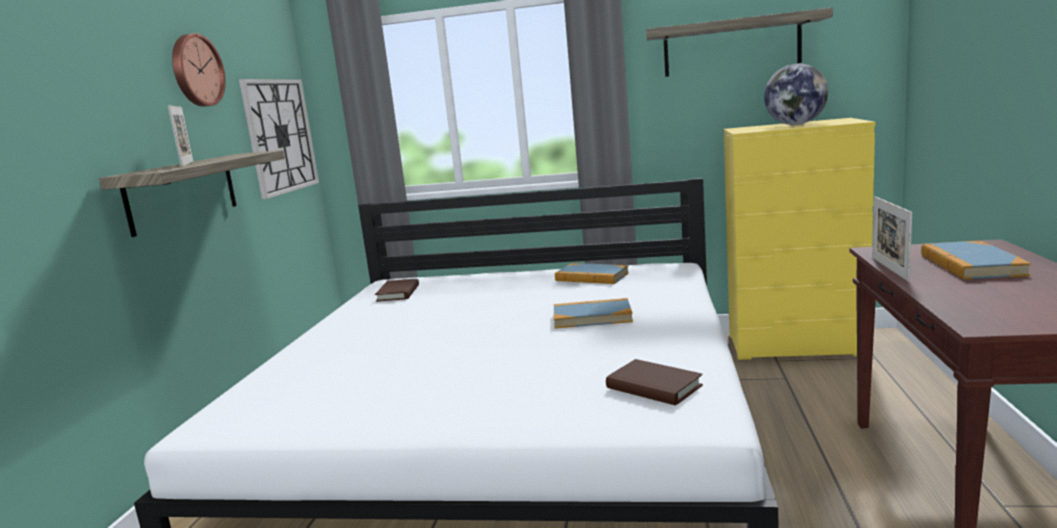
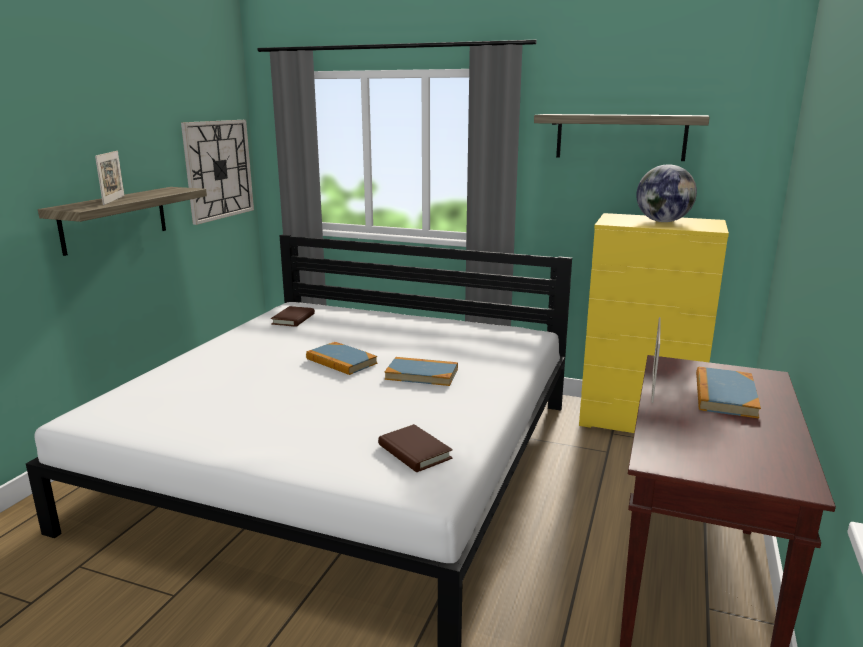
camera: 10 degrees right, 5 degrees up
(196, 70) = (138, 117): wall clock -> none
(592, 277) = (453, 333): book -> book (341, 361)

